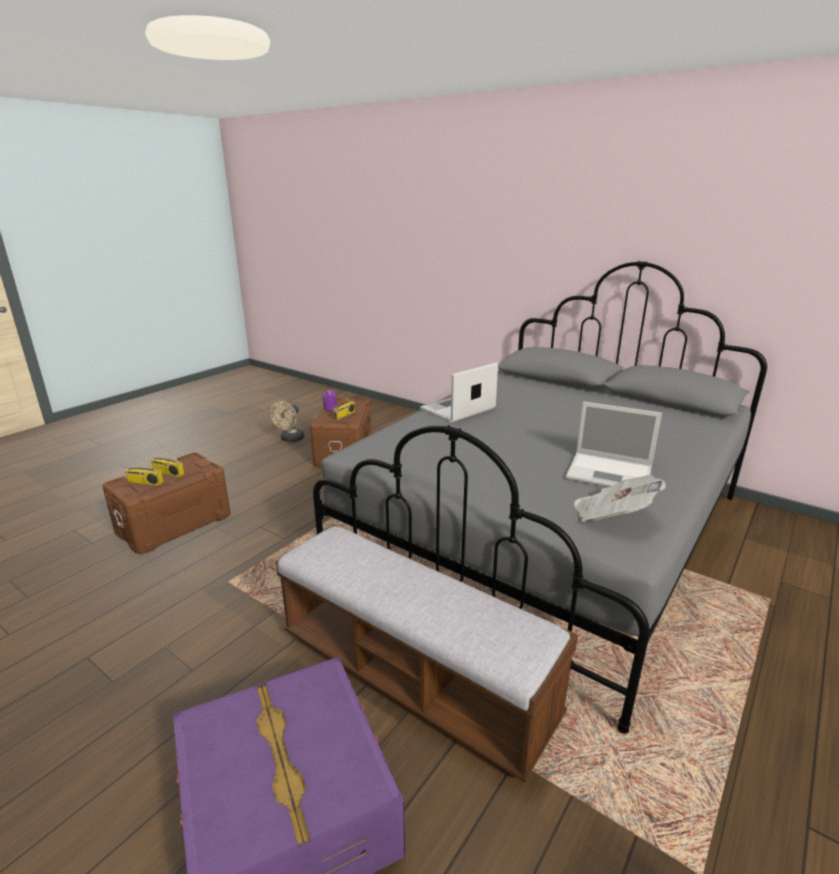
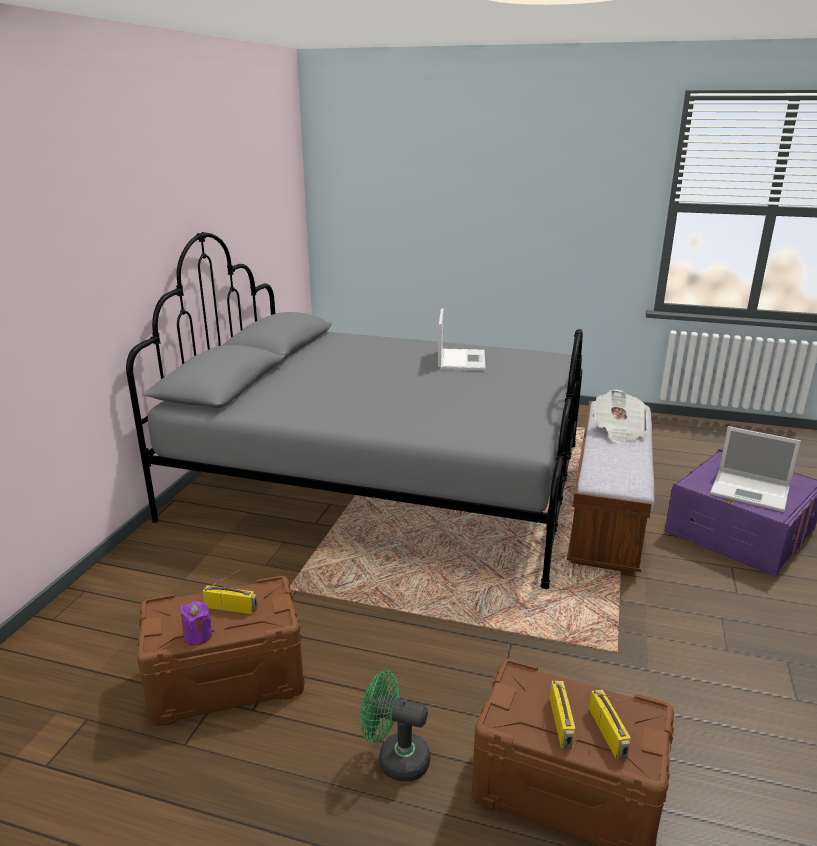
camera: 110 degrees left, 0 degrees up
(249, 483) = (395, 758): none -> green fan
(290, 439) = (178, 790): beige fan -> none
(457, 409) = (368, 418): laptop -> laptop (751, 491)
(612, 516) = (522, 359): newspaper -> newspaper (618, 431)

